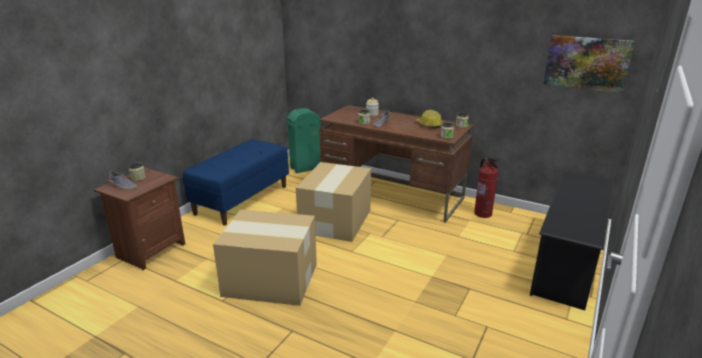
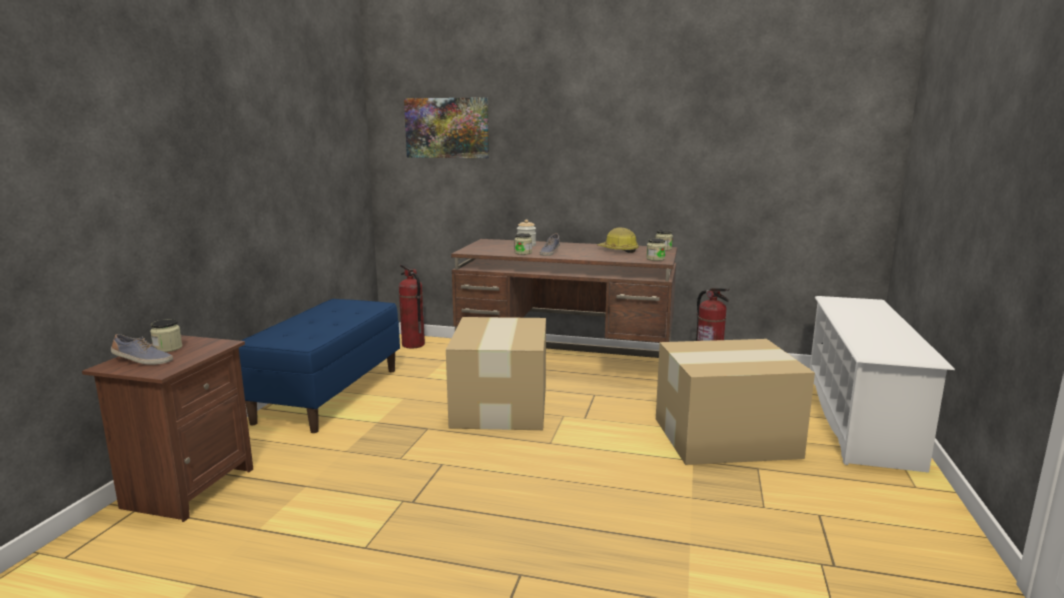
camera: 15 degrees left, 10 degrees down
(272, 280) = (441, 502): cardboard box -> cardboard box (727, 438)
(305, 168) = (413, 345): green trash can -> fire extinguisher
(567, 263) = (859, 418): black shoe rack -> white shoe rack
(587, 63) = (827, 146): picture -> picture (447, 128)

